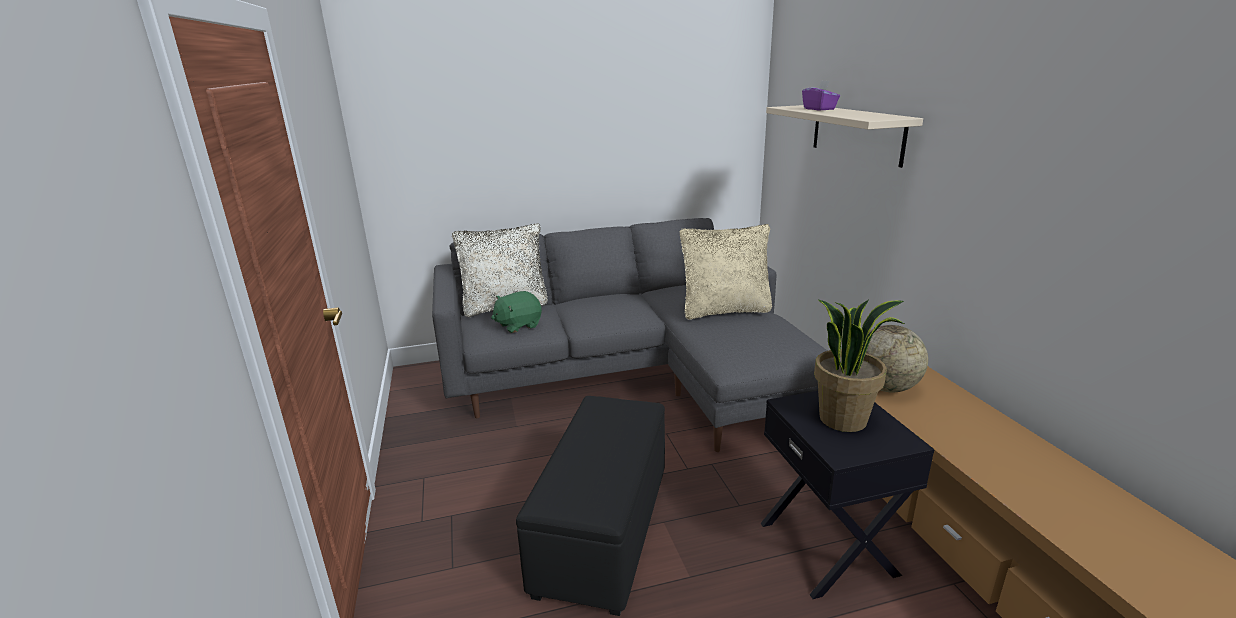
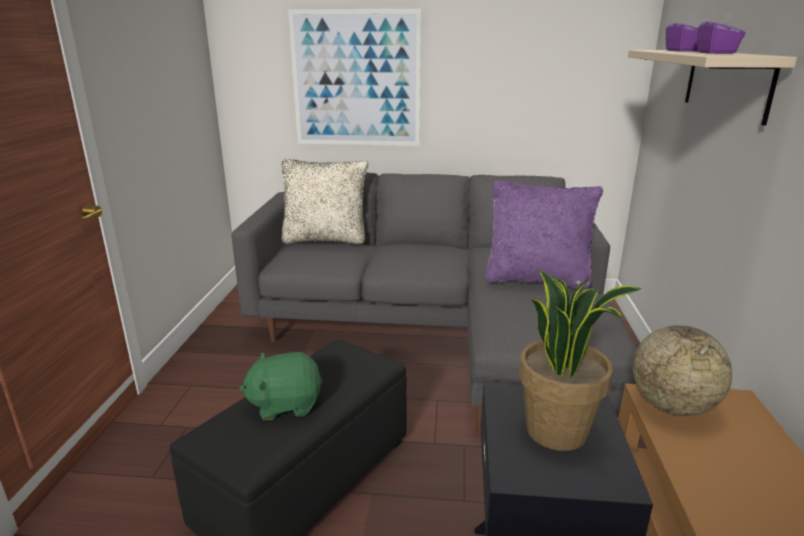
camera: 20 degrees right, 0 degrees up
(509, 144) = (356, 79): none -> picture
(518, 325) = (320, 258): green plush toy -> green plush toy (285, 404)
(726, 312) = (537, 281): beige pillow -> purple pillow
(855, 113) = (716, 53): none -> purple tissue box

